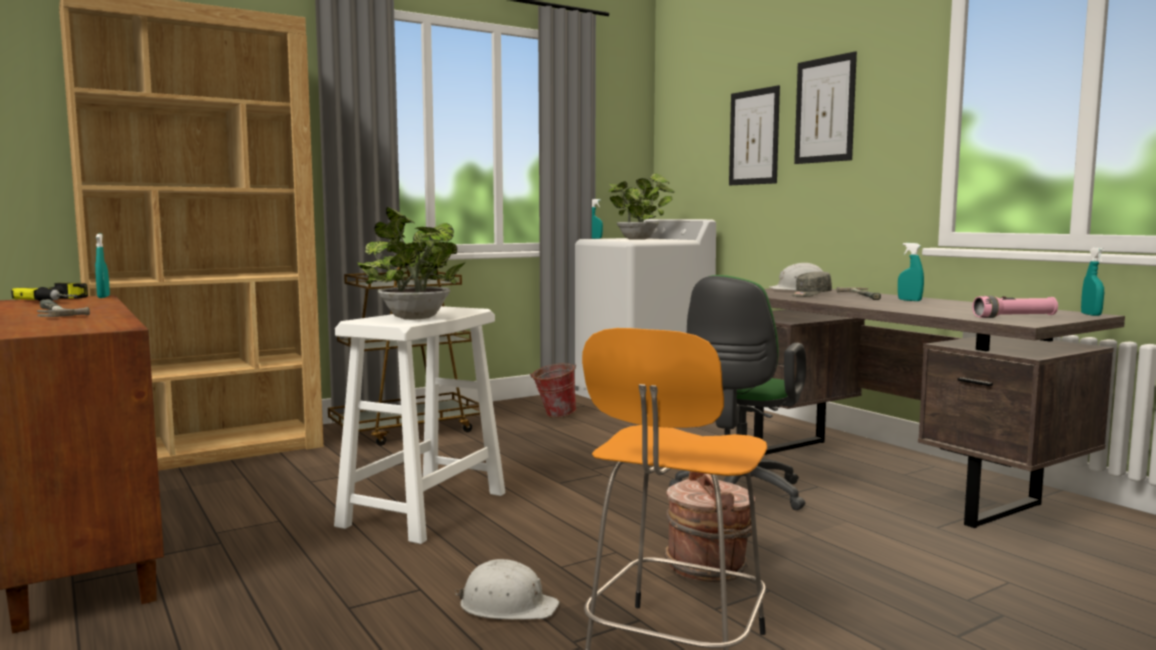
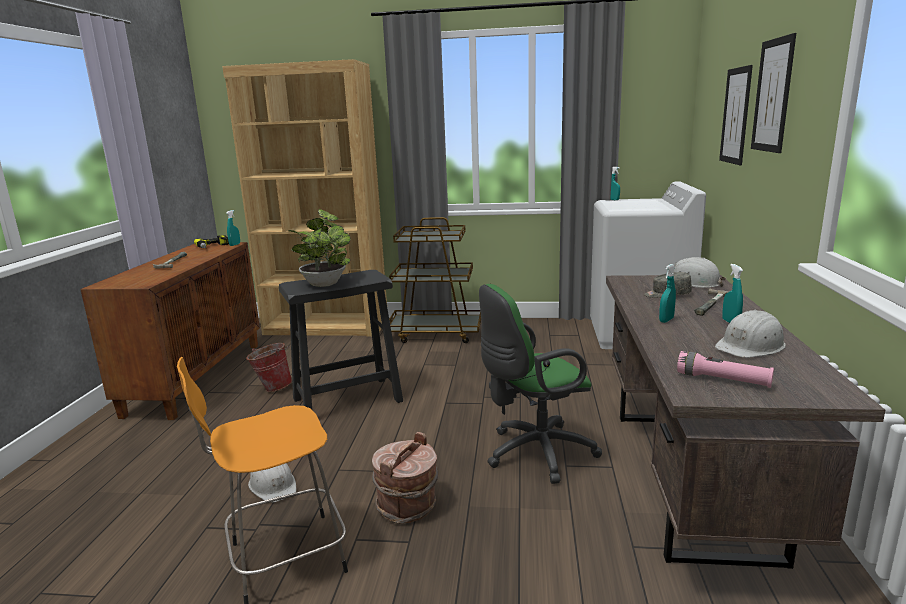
camera: 40 degrees right, 10 degrees up
(425, 509) = (348, 400): white stool -> black stool
(553, 415) = (541, 340): bucket -> bucket (272, 387)
(640, 239) = (642, 204): potted plant -> none
(965, 306) = (751, 346): none -> white hard hat
(1091, 315) = (839, 397): turquoise spray bottle -> turquoise spray bottle (666, 320)

